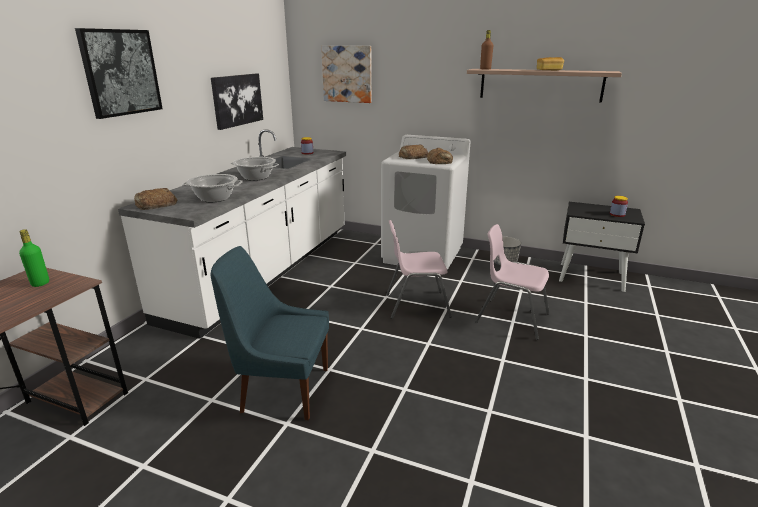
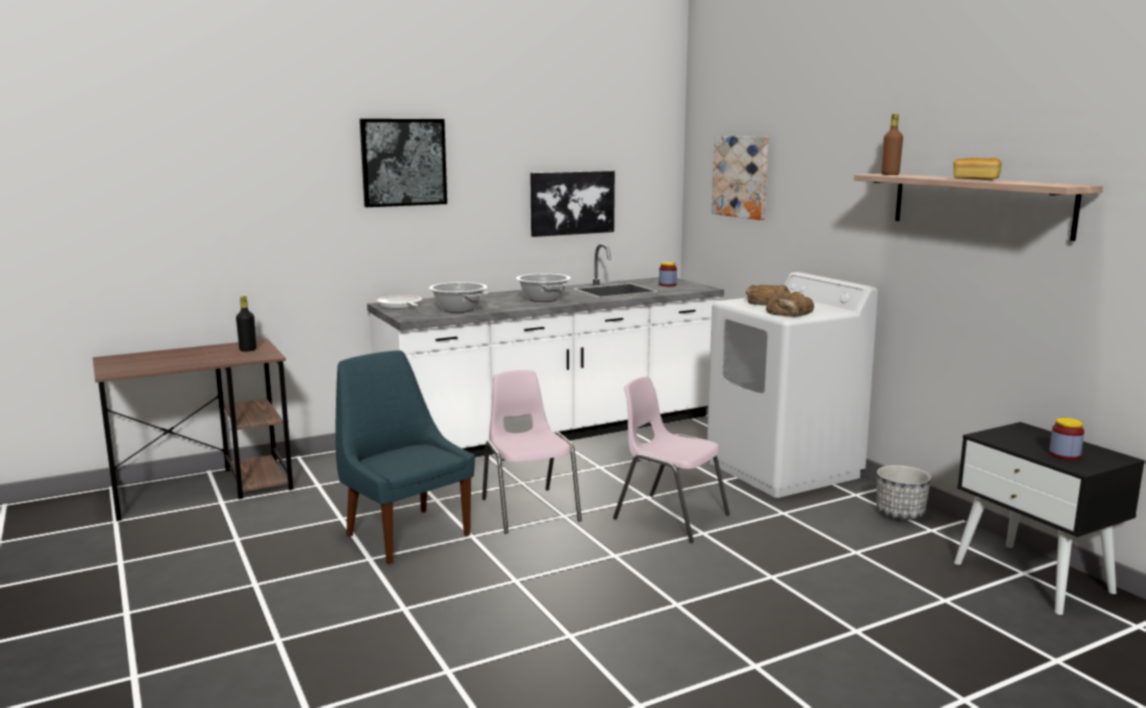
camera: 40 degrees right, 10 degrees down
(40, 283) = (248, 350): green bottle -> black bottle
(155, 204) = (400, 305): bread -> frying pan
(511, 318) = (777, 572): pink chair -> pink chair (529, 509)

